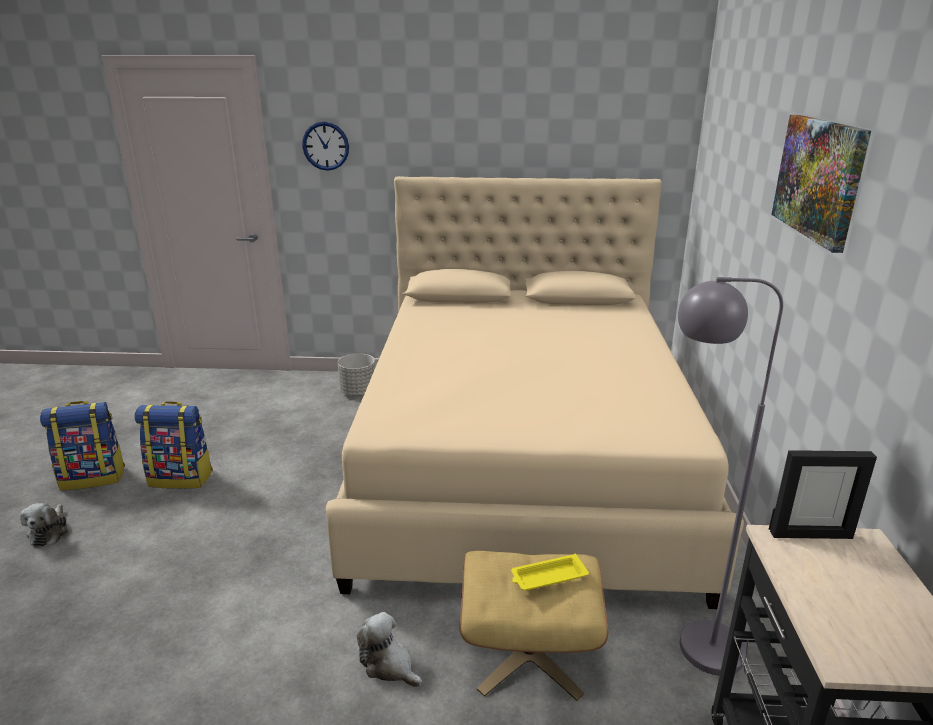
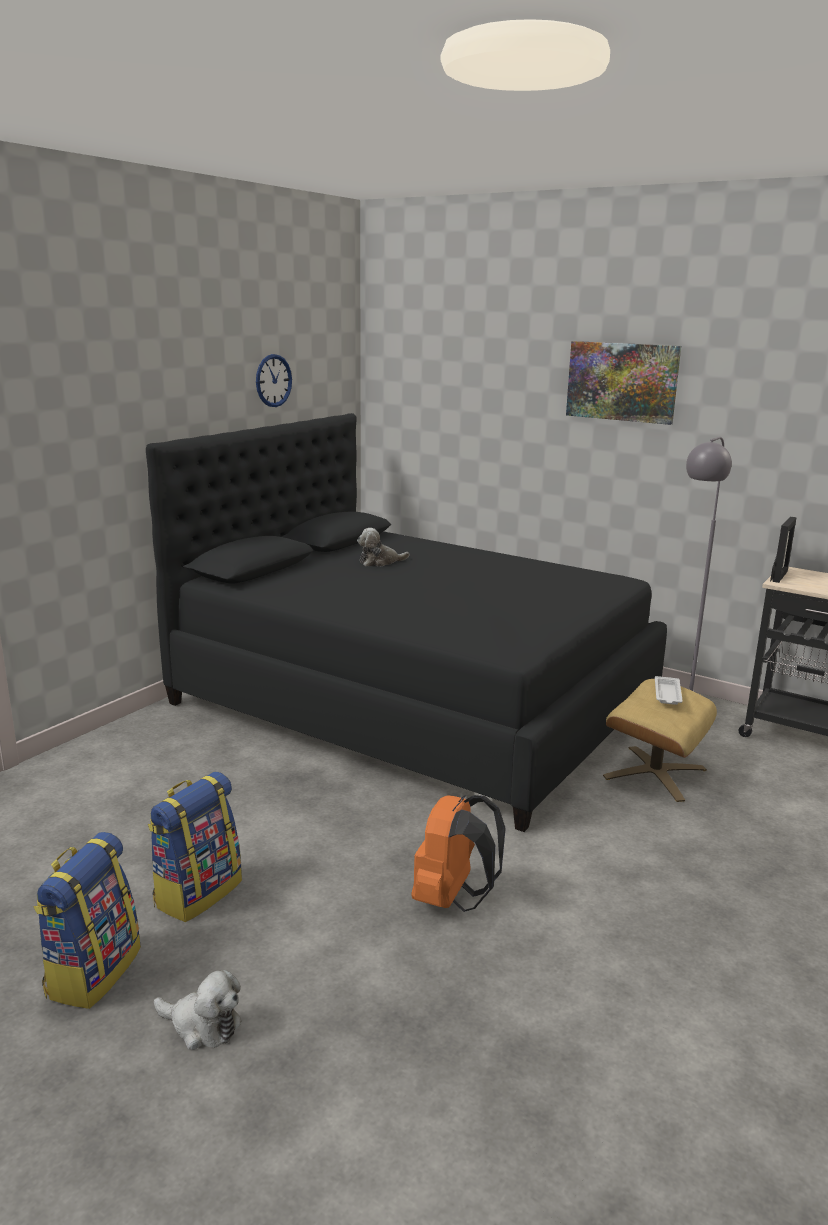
camera: 60 degrees left, 5 degrees down
(217, 585) = (452, 899): none -> orange backpack
(325, 146) = (51, 416): wall clock -> wall clock (273, 380)
(358, 392) = (158, 736): grey planter -> none
(389, 665) = (630, 830): plush toy -> plush toy (380, 562)
(522, 462) = (415, 701): beige bed -> black bed
(547, 577) = (667, 694): yellow tray -> white tray

